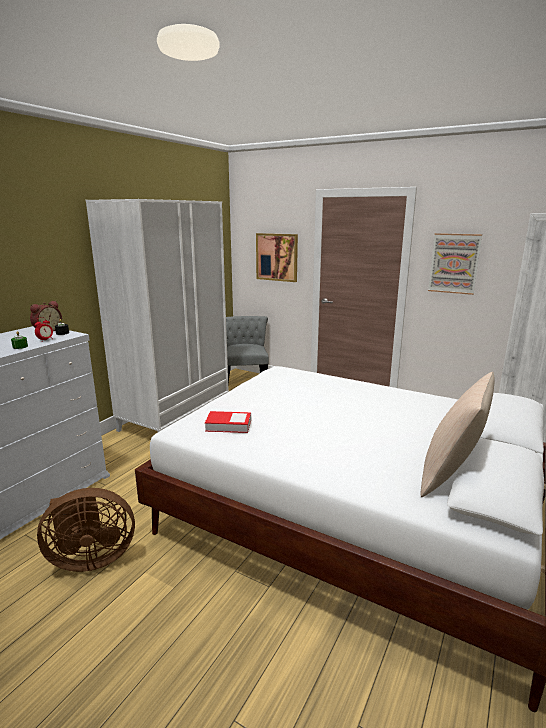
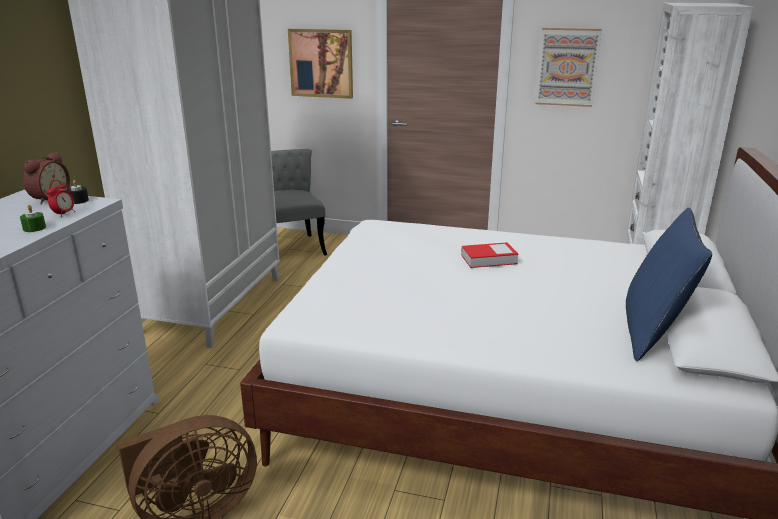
camera: 15 degrees left, 5 degrees up
(228, 425) = (360, 307): book -> book (489, 259)
(451, 475) = (652, 332): beige pillow -> blue pillow

